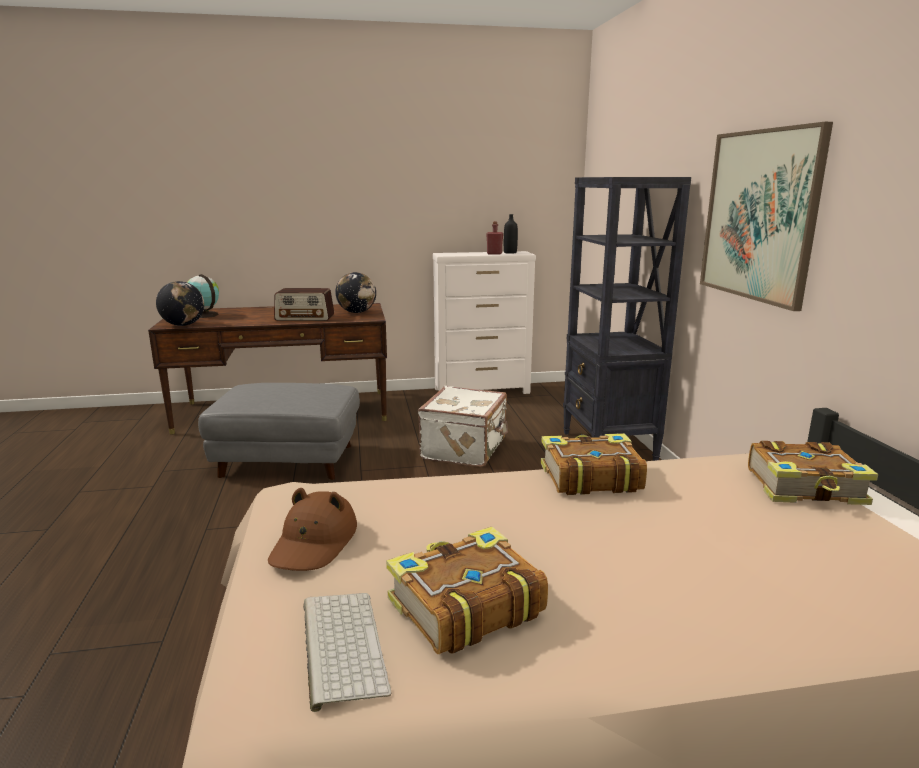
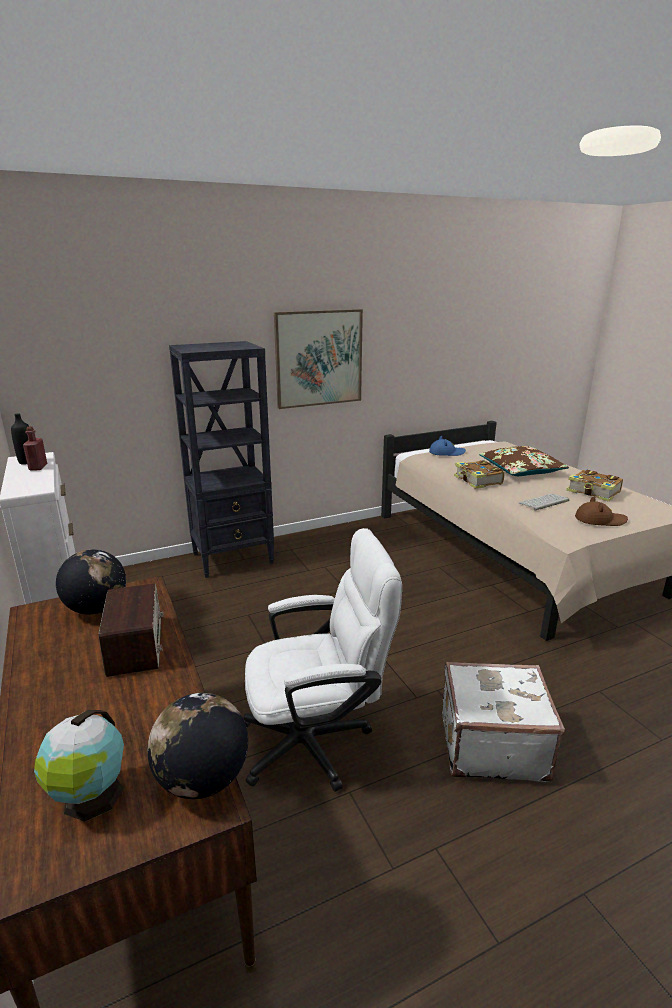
camera: 105 degrees left, 5 degrees up
(287, 461) = (318, 741): grey ottoman -> white office chair
(340, 645) = (636, 505): keyboard -> keyboard (544, 502)
(465, 449) = (253, 622): white suitcase -> white suitcase (491, 744)
(670, 550) = (521, 470): none -> brown pillow
(806, 488) = (446, 453): book -> blue hat

